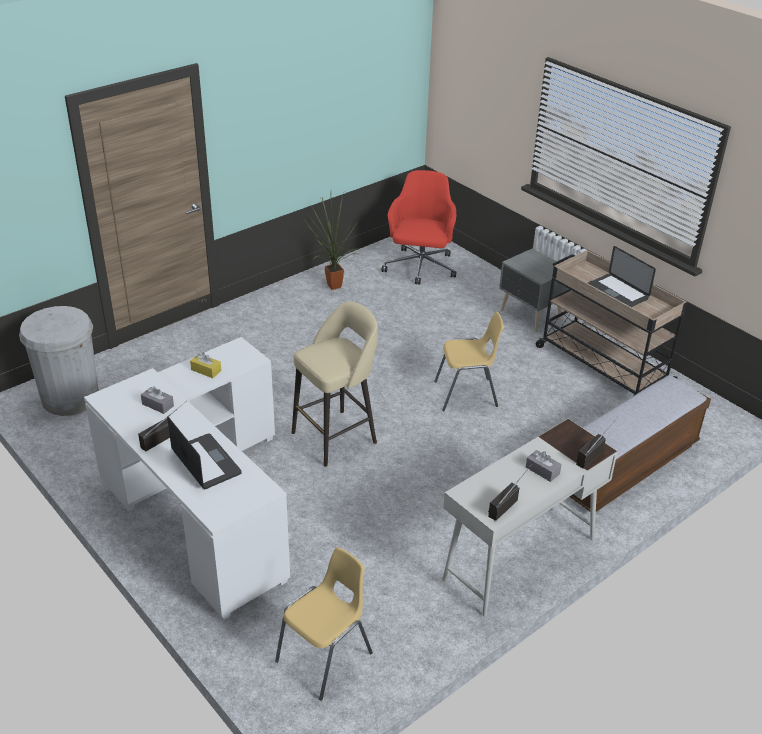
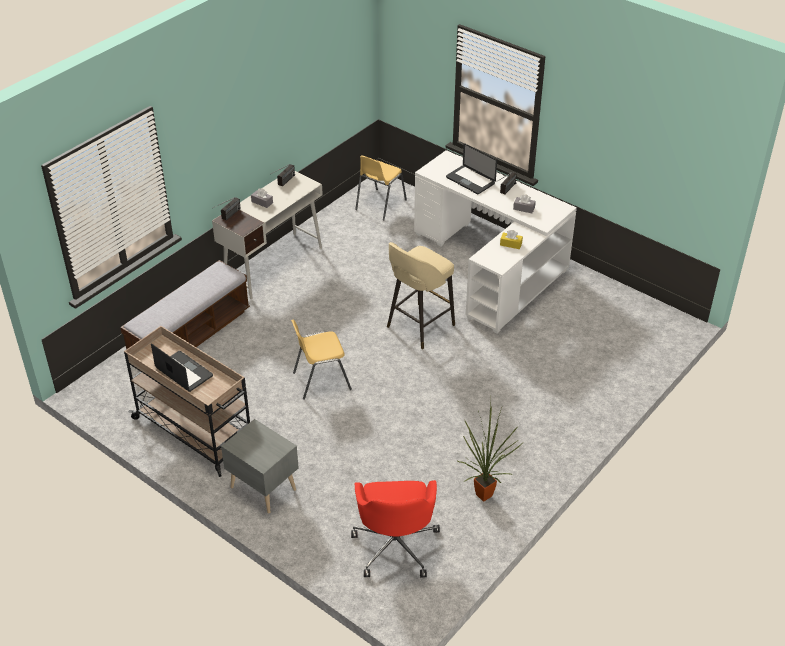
camera: 170 degrees right, 5 degrees up
(70, 398) = (644, 327): white trash can -> none

